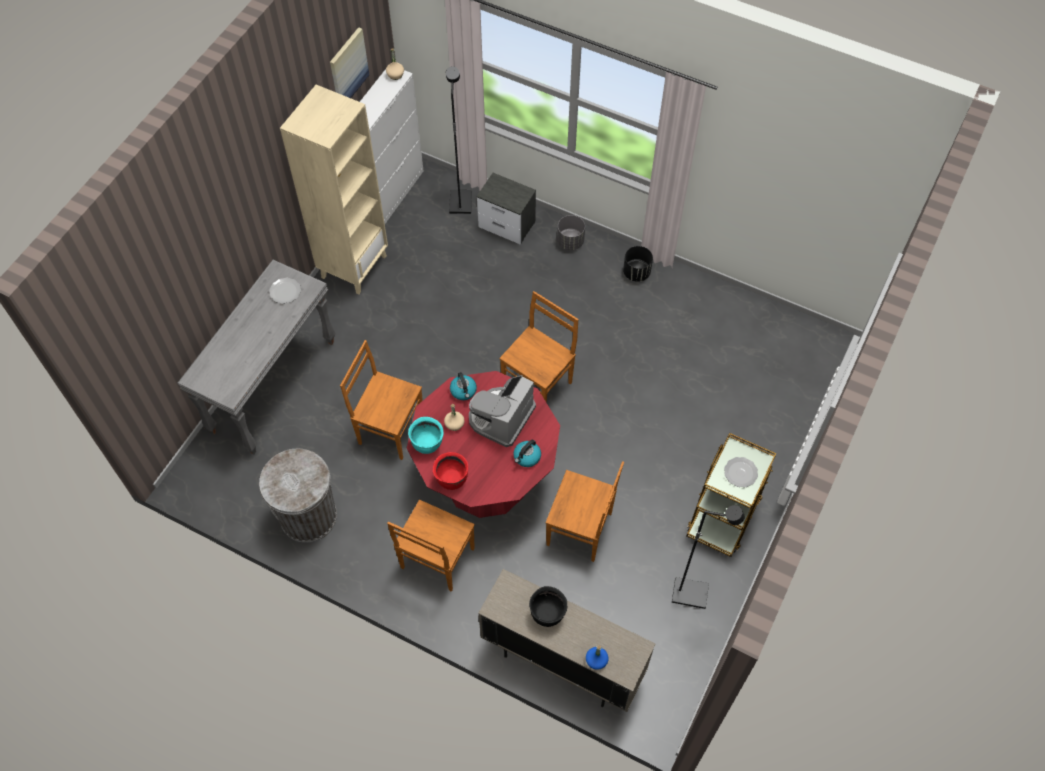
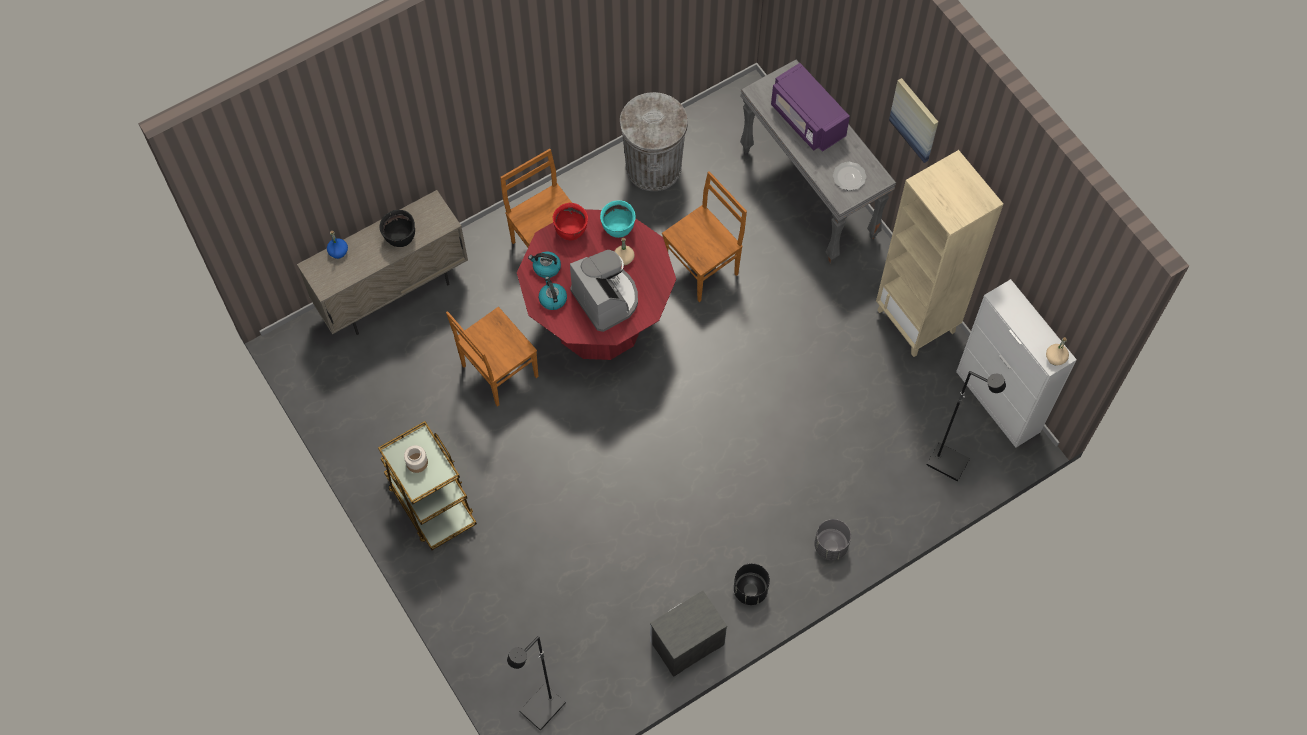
camera: 120 degrees right, 5 degrees up
(242, 345) = (807, 120): none -> purple microwave
(348, 67) = (1043, 271): picture -> picture (915, 119)
(463, 391) = (653, 282): kettle -> kettle (546, 267)
(507, 225) = (889, 494): nightstand -> nightstand (686, 643)
(538, 383) = (672, 419): brown chair -> none
(690, 593) = (380, 427): black floor lamp -> black floor lamp (543, 709)
(740, 472) = (417, 462): plate -> jar

